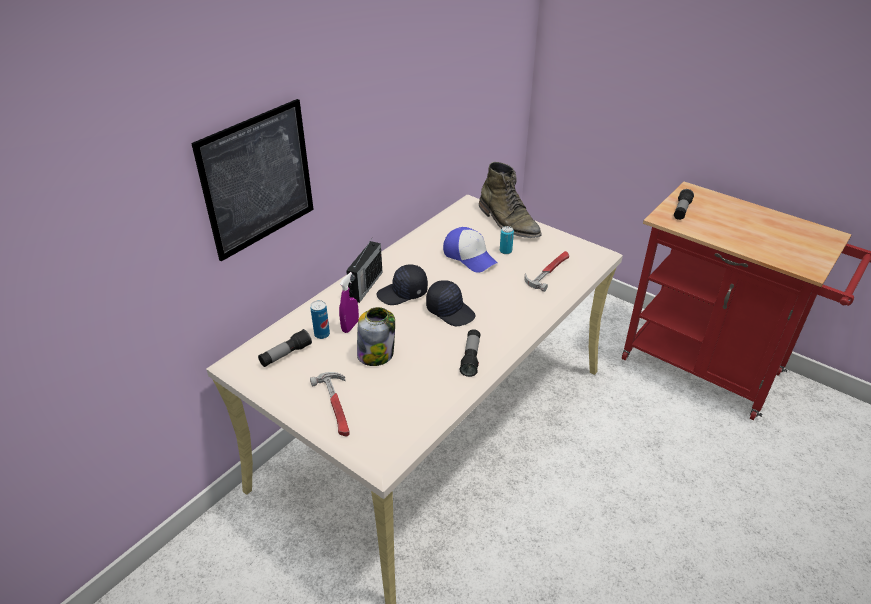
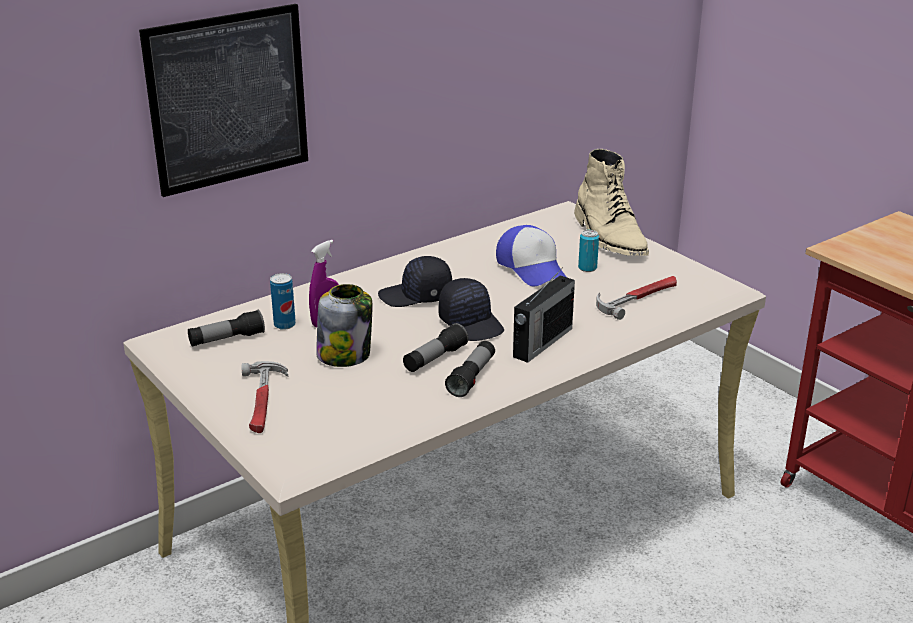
camera: 15 degrees right, 10 degrees down
(365, 286) = (369, 282): radio -> radio (541, 343)
(508, 222) = (609, 237): green boot -> beige boot
(681, 210) = (873, 244): flashlight -> flashlight (435, 359)

